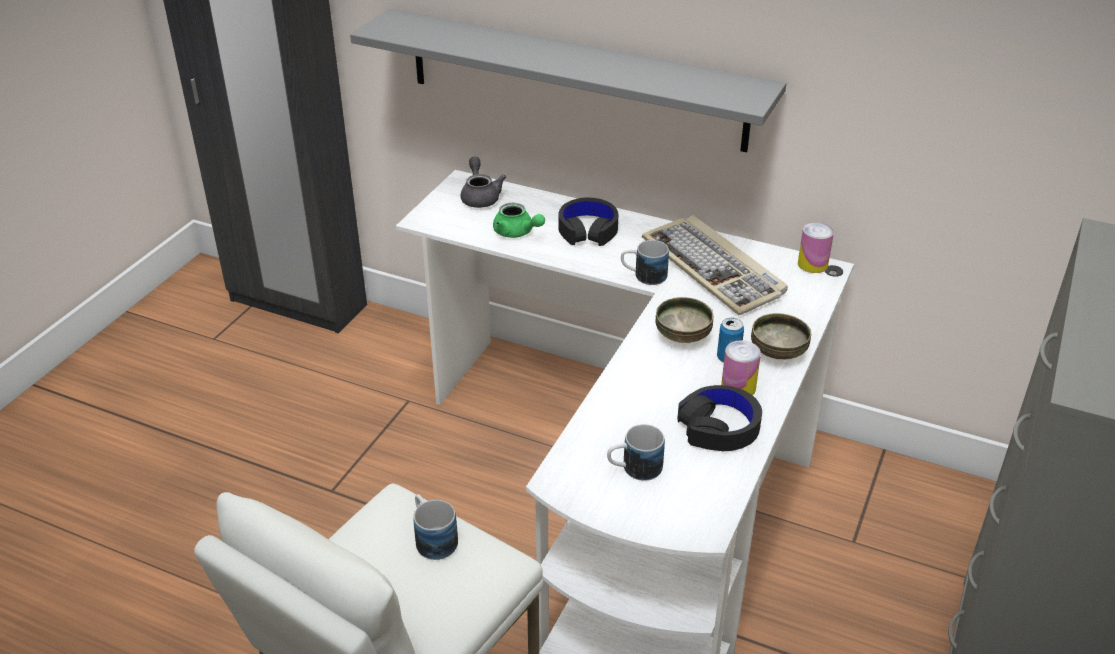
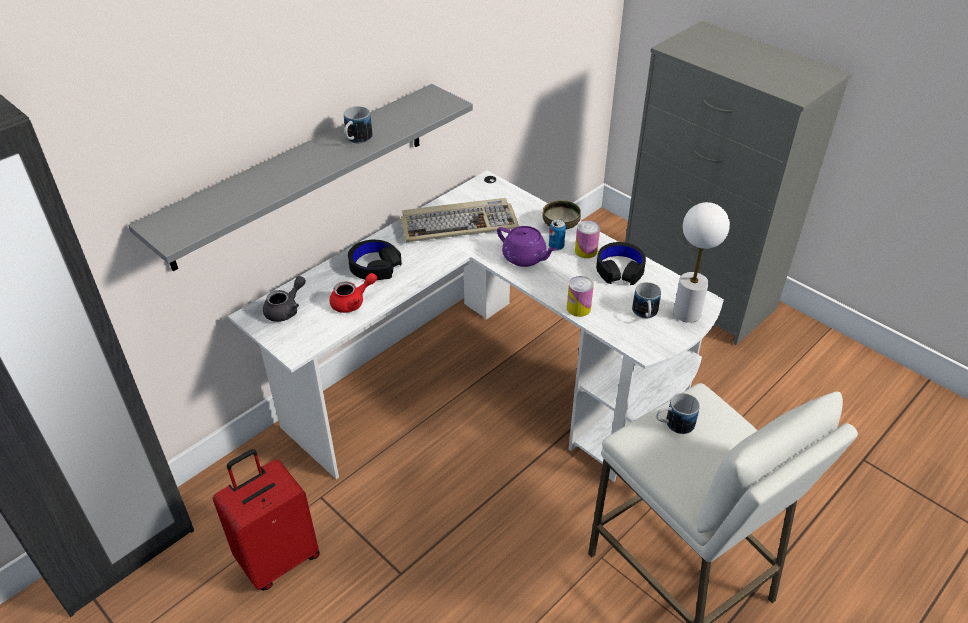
camera: 70 degrees left, 5 degrees up
(323, 397) = (278, 558): none -> red suitcase
(480, 196) = (286, 310): grey teapot -> grey teapot turned 120 degrees clockwise
(517, 233) = (352, 302): green teapot -> red teapot
(643, 276) = (449, 256): mug -> mug (356, 140)
(663, 513) = (687, 313): none -> white table lamp
(683, 336) = (525, 257): bowl -> purple teapot
(812, 264) = (480, 184): can -> can (578, 308)

